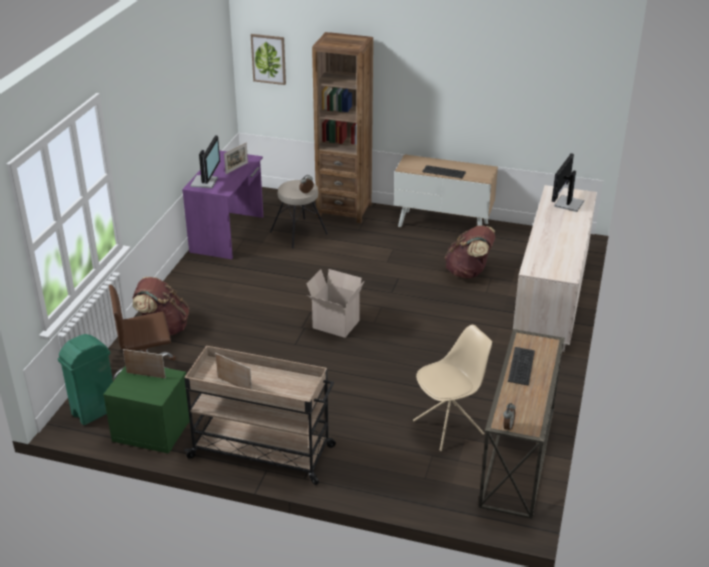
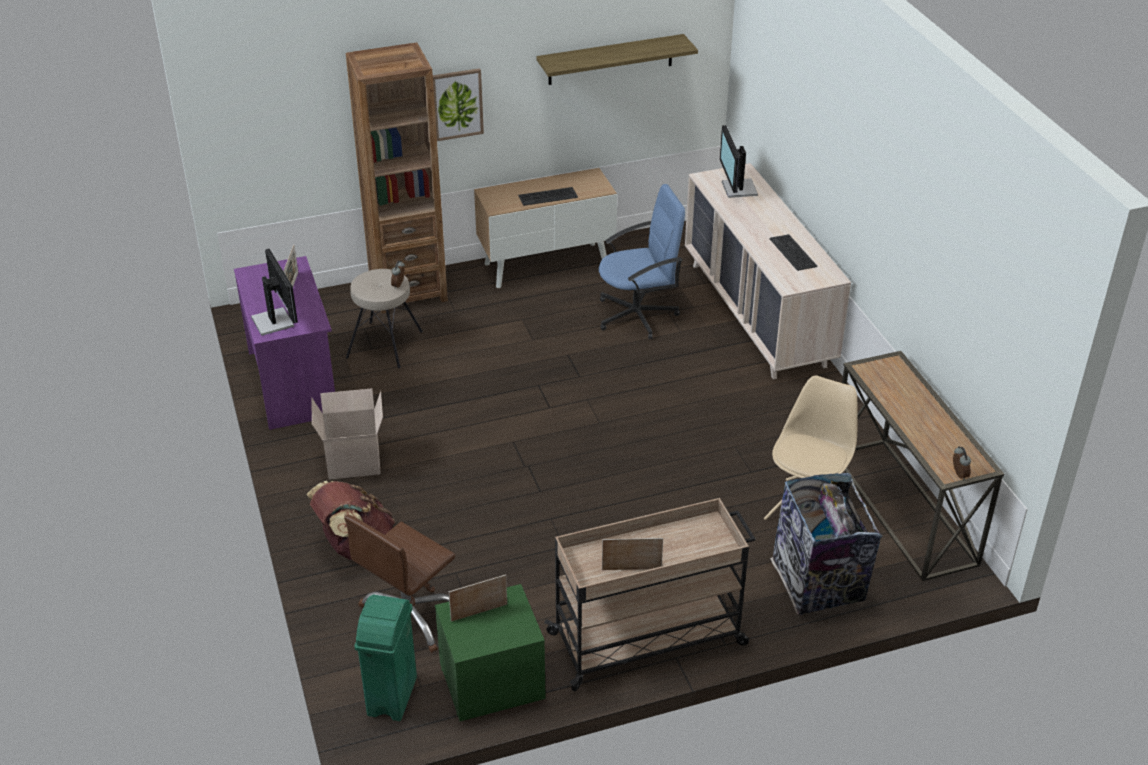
camera: 35 degrees left, 5 degrees up
(268, 59) = (258, 113): picture -> picture (457, 104)
(334, 325) = (559, 446): cardboard box -> cardboard box (353, 463)
(404, 474) = (818, 584): none -> trash can
(468, 272) = (637, 315): brown backpack -> blue office chair
(515, 87) = (610, 59): none -> shelf
(522, 366) = (898, 402): keyboard -> keyboard (793, 253)

